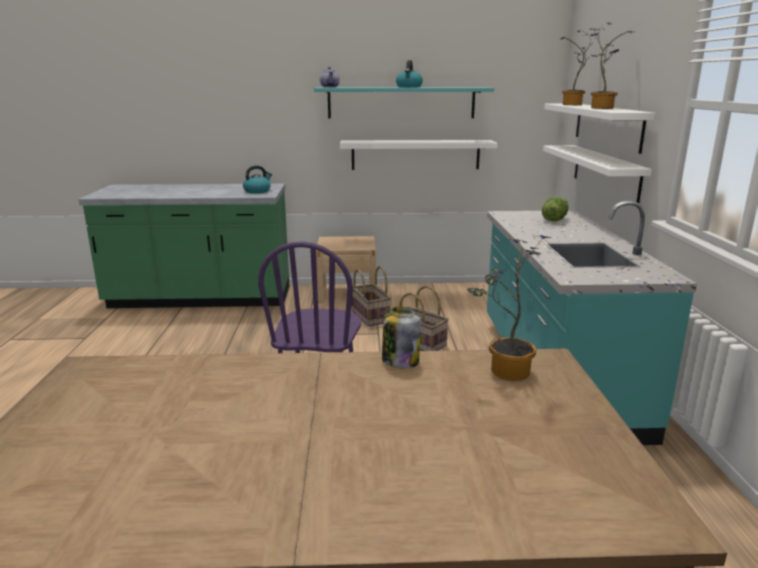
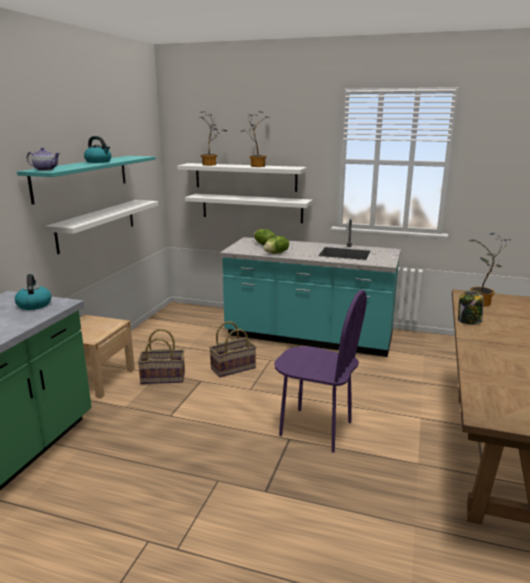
camera: 70 degrees left, 0 degrees up
(523, 228) = (276, 253): none -> lettuce

